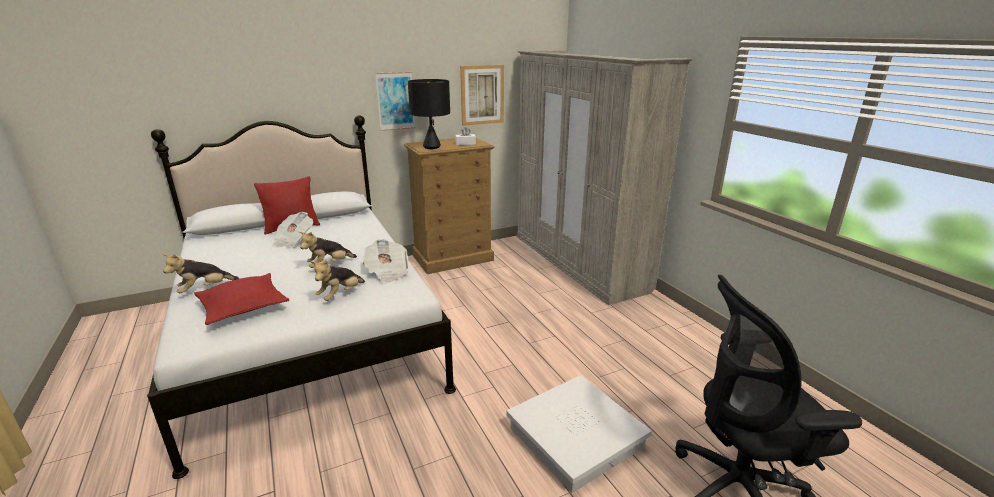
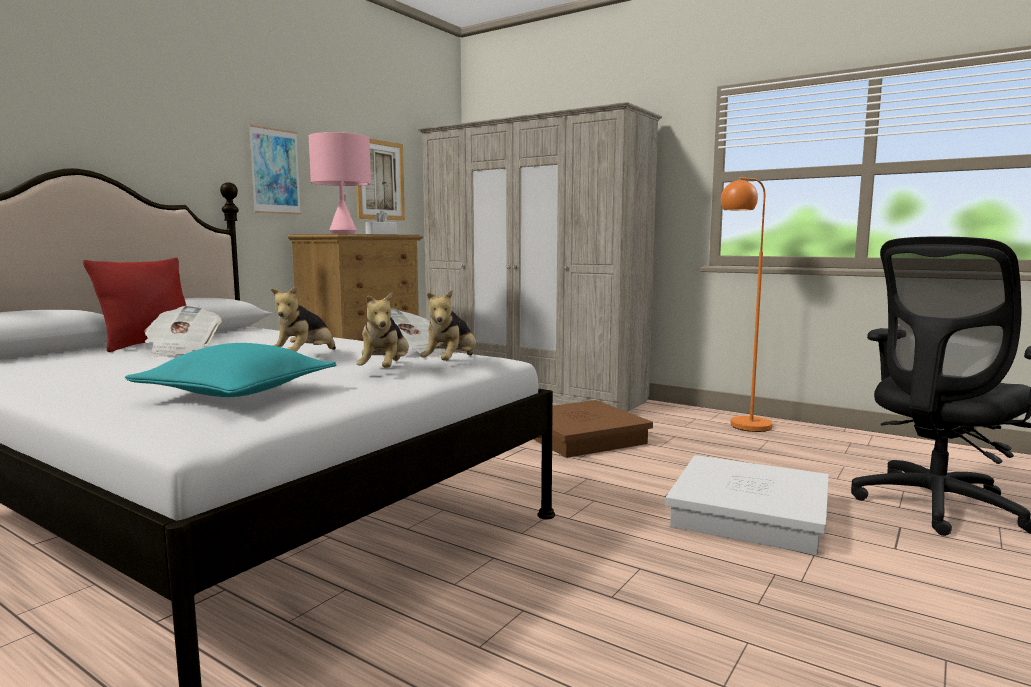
camera: 30 degrees left, 15 degrees down
(204, 289) = (104, 394): plush toy -> plush toy (451, 364)
(243, 306) = (238, 392): red pillow -> turquoise pillow
(431, 147) = (343, 233): black table lamp -> pink table lamp
(556, 321) = (582, 437): none -> brown storage box
(691, 345) = (742, 428): none -> orange floor lamp

